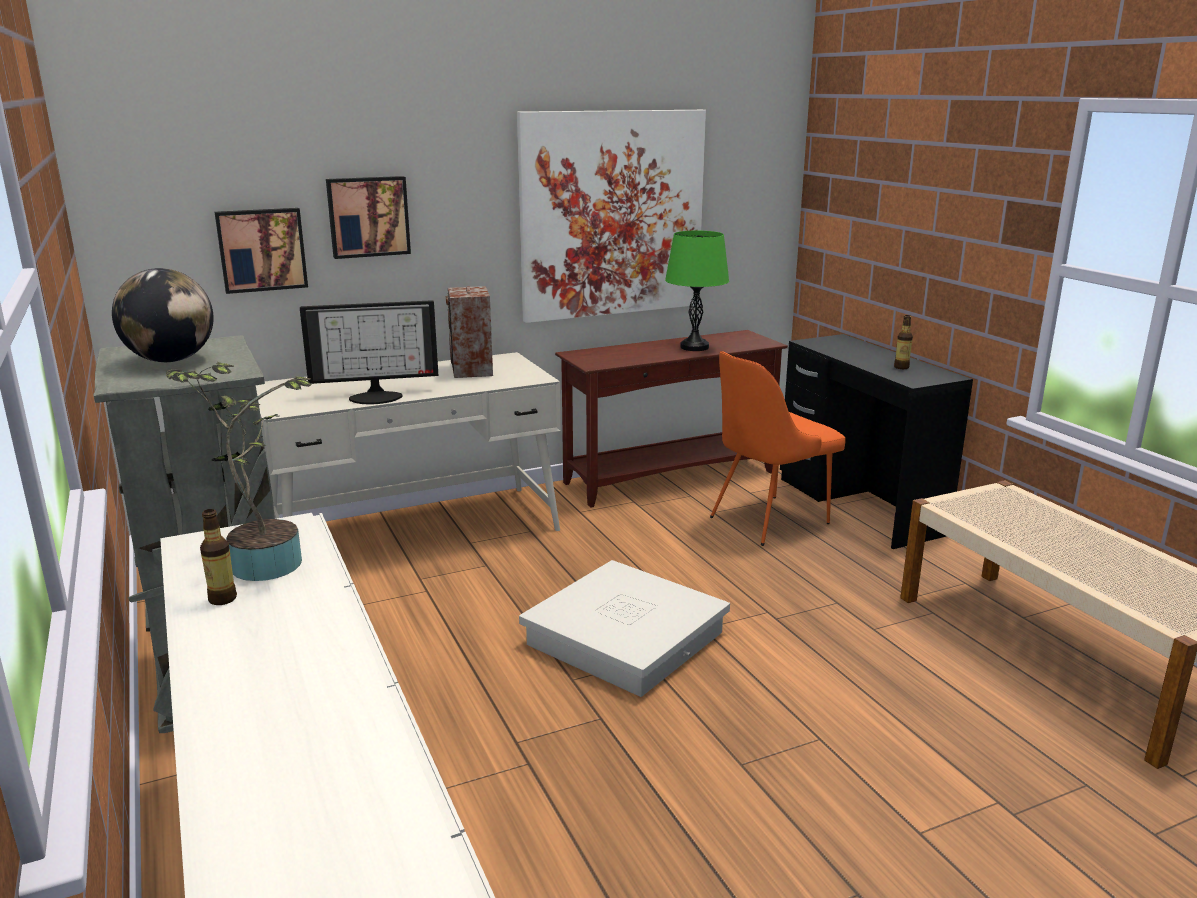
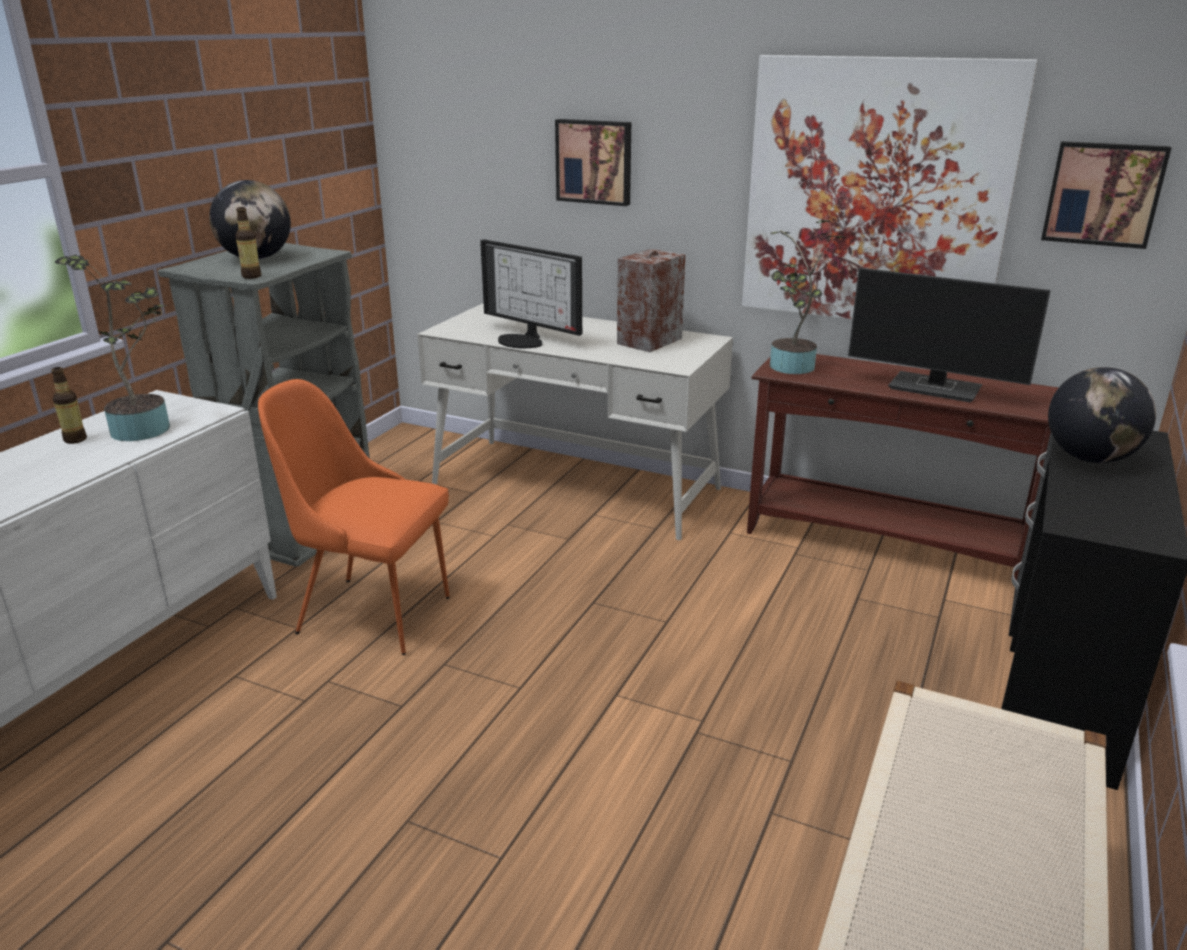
camera: 50 degrees right, 5 degrees up
(261, 249) = (502, 182): picture -> picture (1103, 194)
(596, 360) = (791, 368): none -> potted plant
(626, 638) = (543, 659): white storage box -> none
(694, 347) = (937, 388): green table lamp -> monitor
(768, 521) = (900, 638): orange chair -> orange chair (372, 615)
(849, 354) = (1089, 458): none -> globe
(901, 367) = (1115, 502): bottle -> bottle (251, 276)

